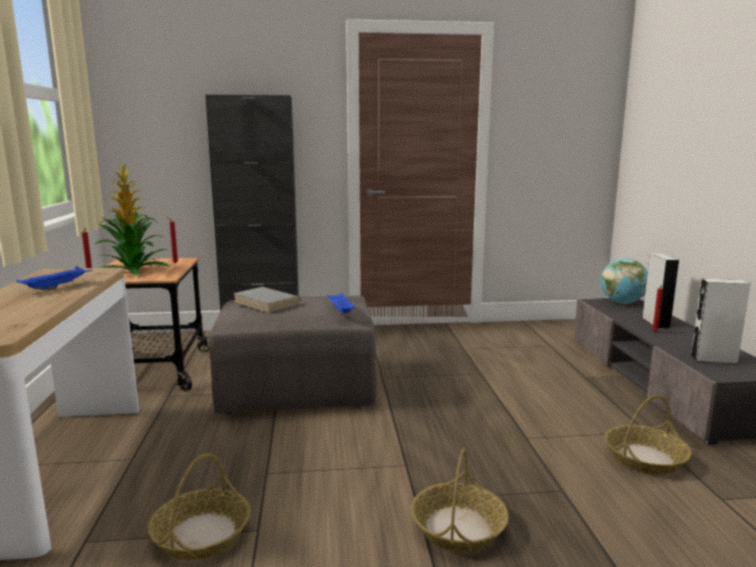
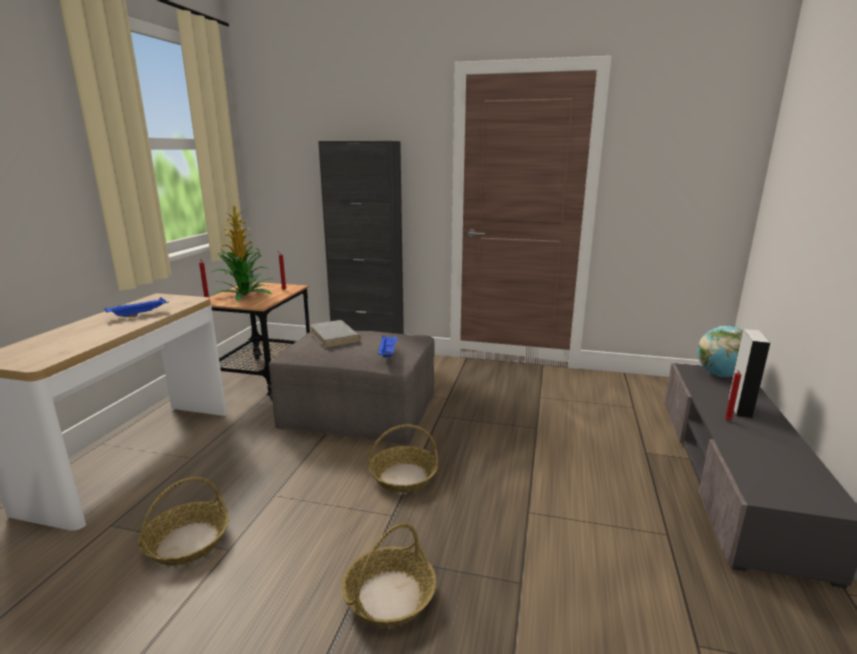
camera: 20 degrees right, 5 degrees up
(644, 458) = (641, 567): basket -> basket (404, 476)
(713, 360) = (771, 472): grey speaker -> none

